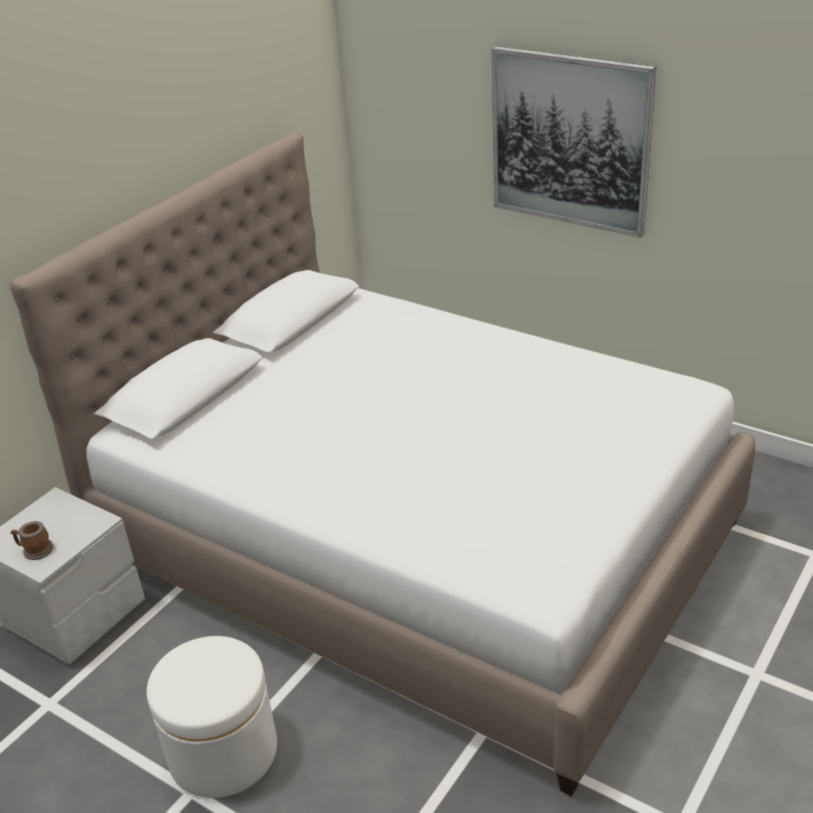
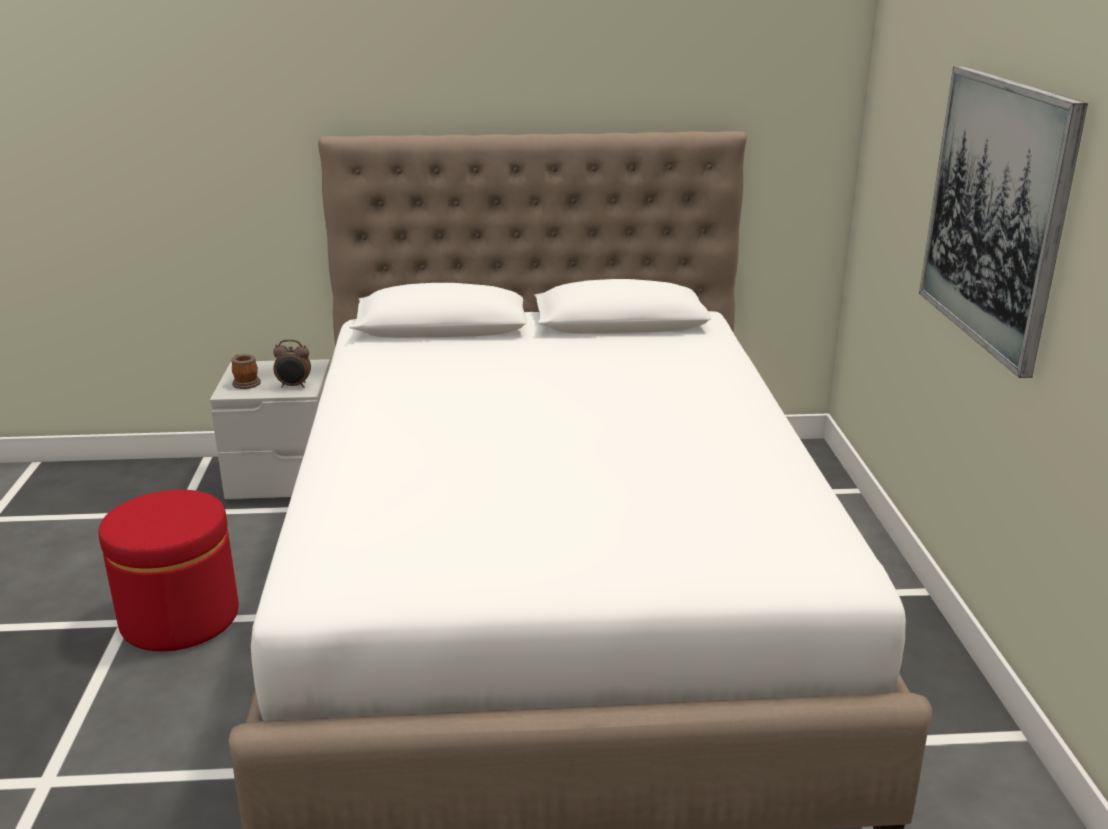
camera: 50 degrees right, 10 degrees down
(83, 524) = (294, 386): none -> alarm clock
(223, 752) = (180, 618): white ottoman -> red ottoman

